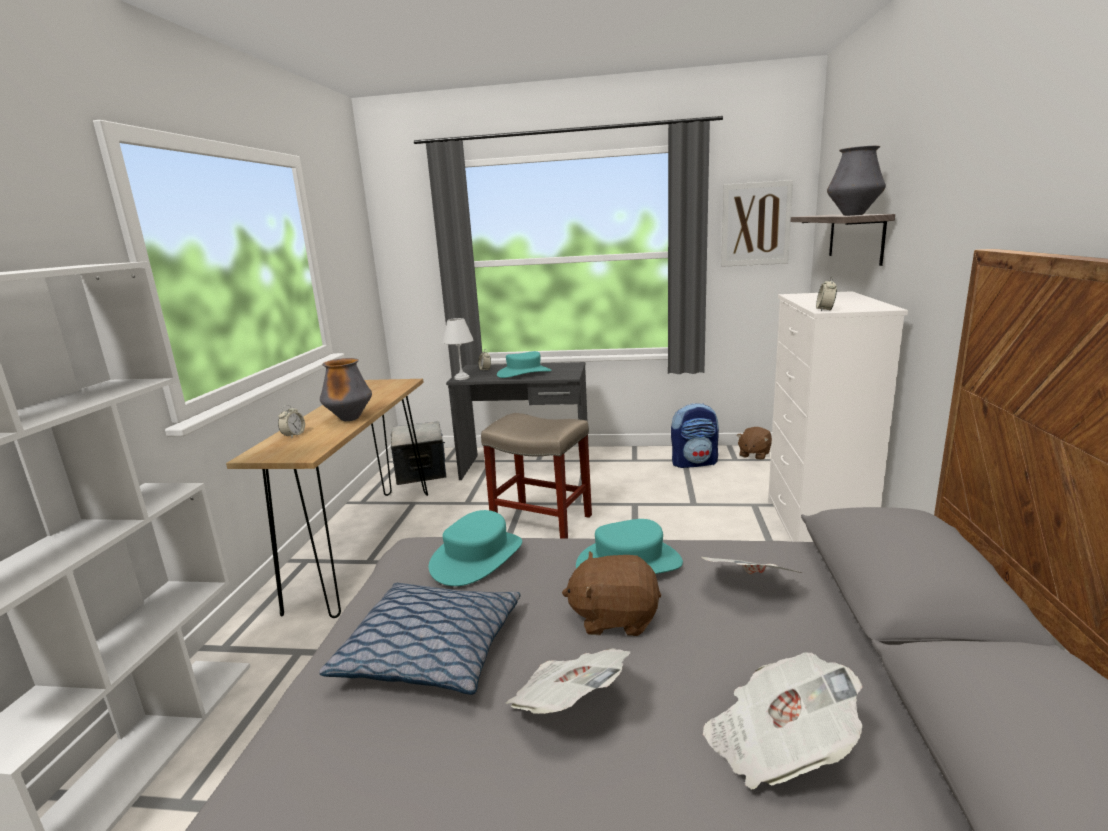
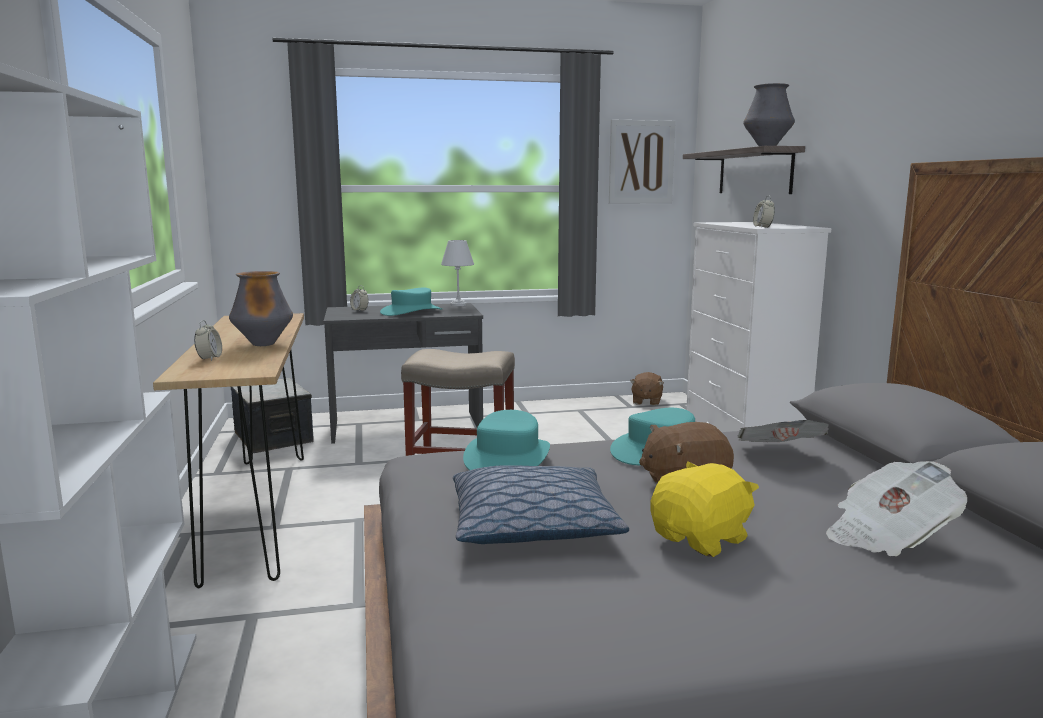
camera: 20 degrees left, 5 degrees down
(462, 378) = (339, 317): white table lamp -> white table lamp (458, 305)
(568, 704) = (701, 539): newspaper -> yellow plush toy
(694, 463) = (591, 411): backpack -> none

